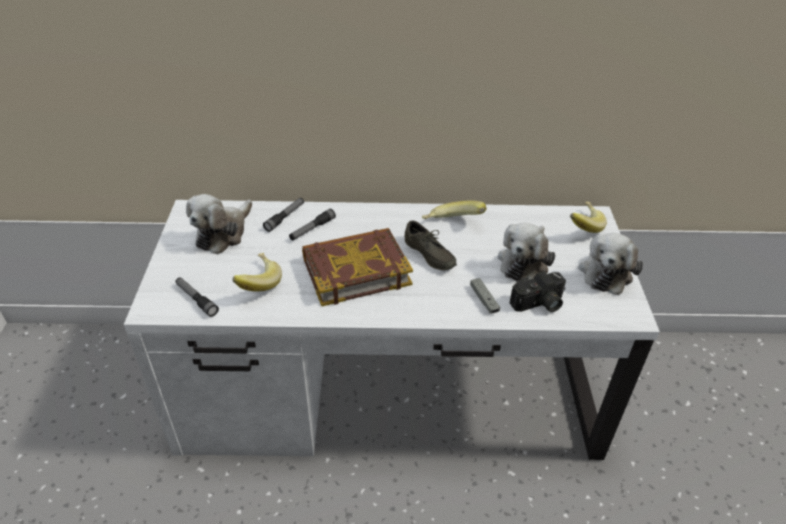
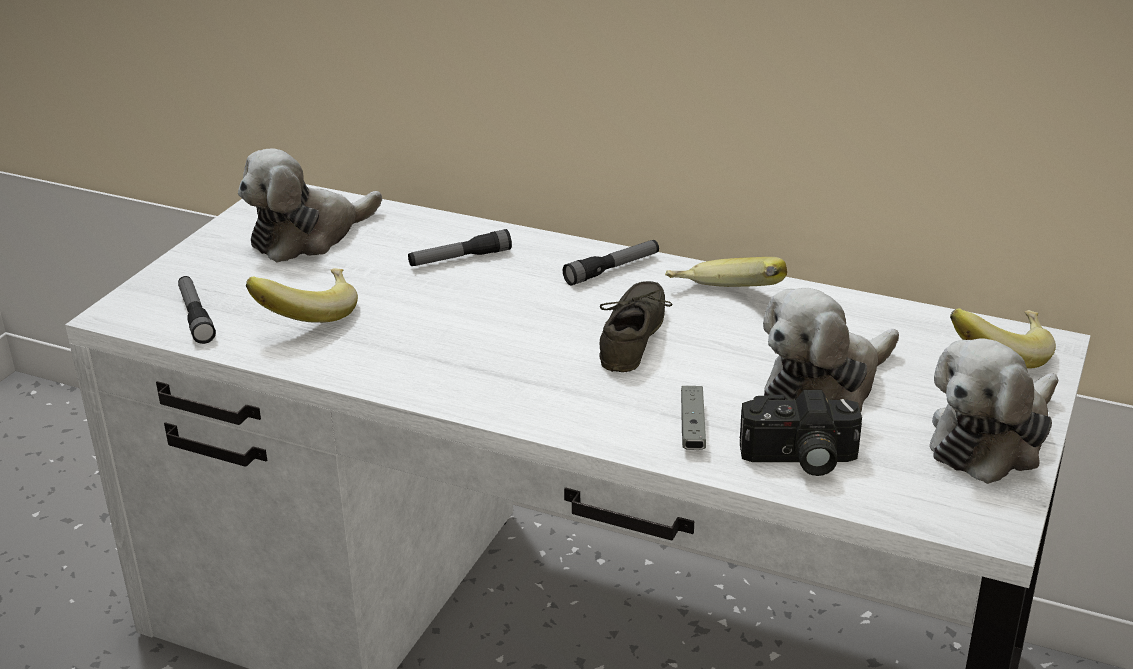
camera: 25 degrees right, 10 degrees down
(285, 217) = (427, 233): flashlight -> flashlight (612, 269)
(356, 271) = (487, 333): book -> none
(427, 256) = (638, 338): grey shoe -> grey shoe turned 150 degrees counterclockwise

